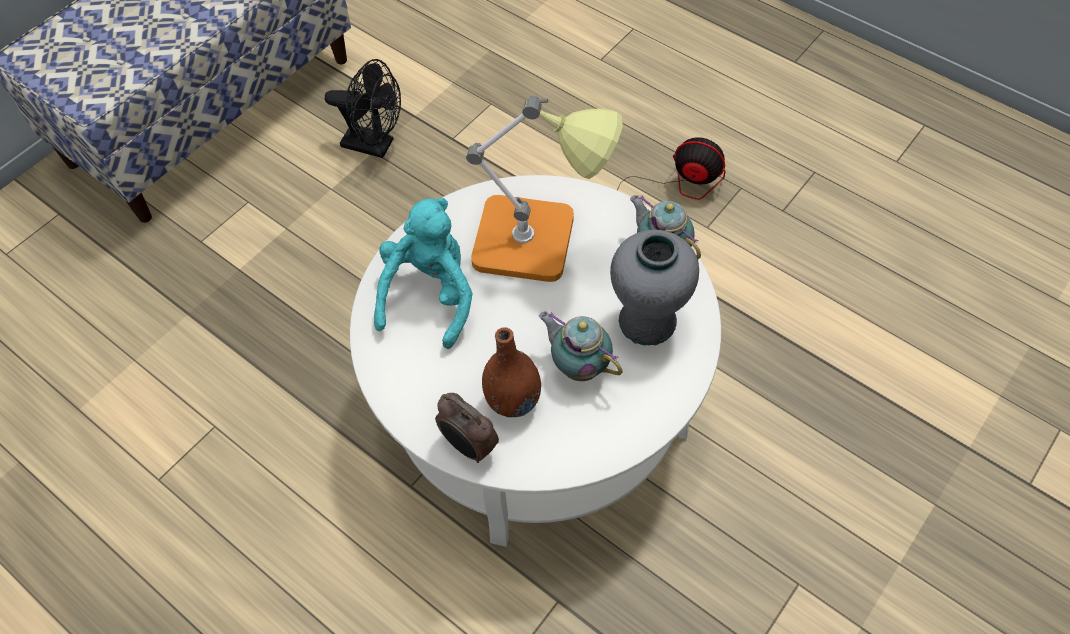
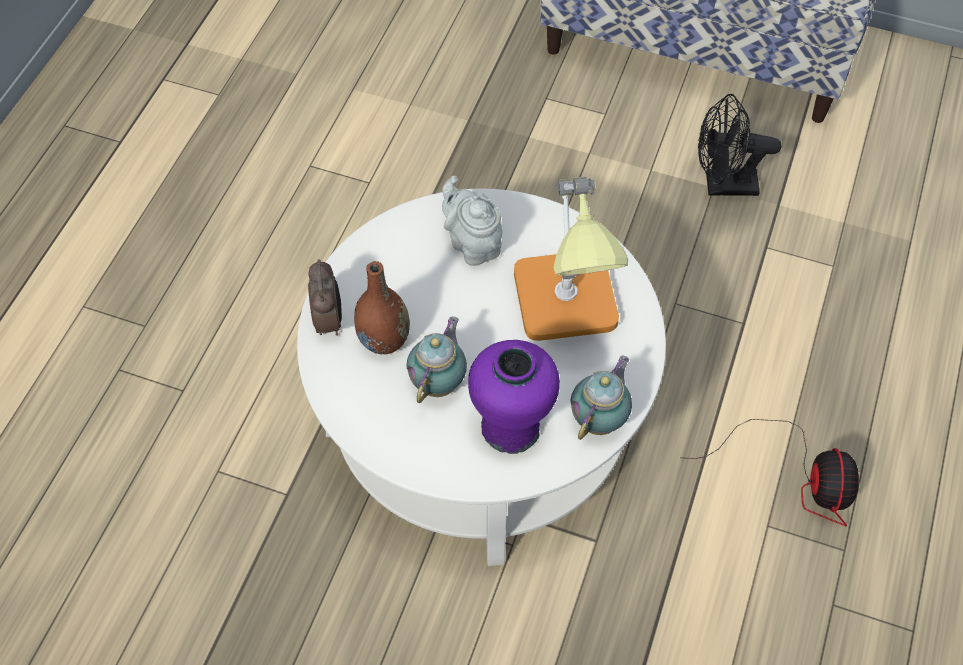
camera: 70 degrees right, 0 degrees up
(375, 145) = (722, 185): black fan -> black fan turned 90 degrees clockwise
(430, 295) = (472, 244): turquoise plush toy -> grey teapot
(468, 446) = (329, 320): alarm clock -> alarm clock turned 150 degrees clockwise
(646, 321) = (510, 426): grey vase -> purple vase

